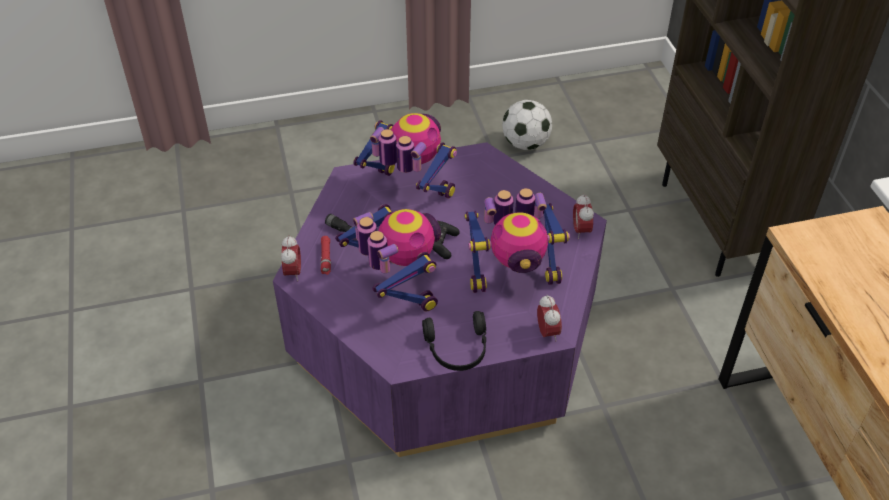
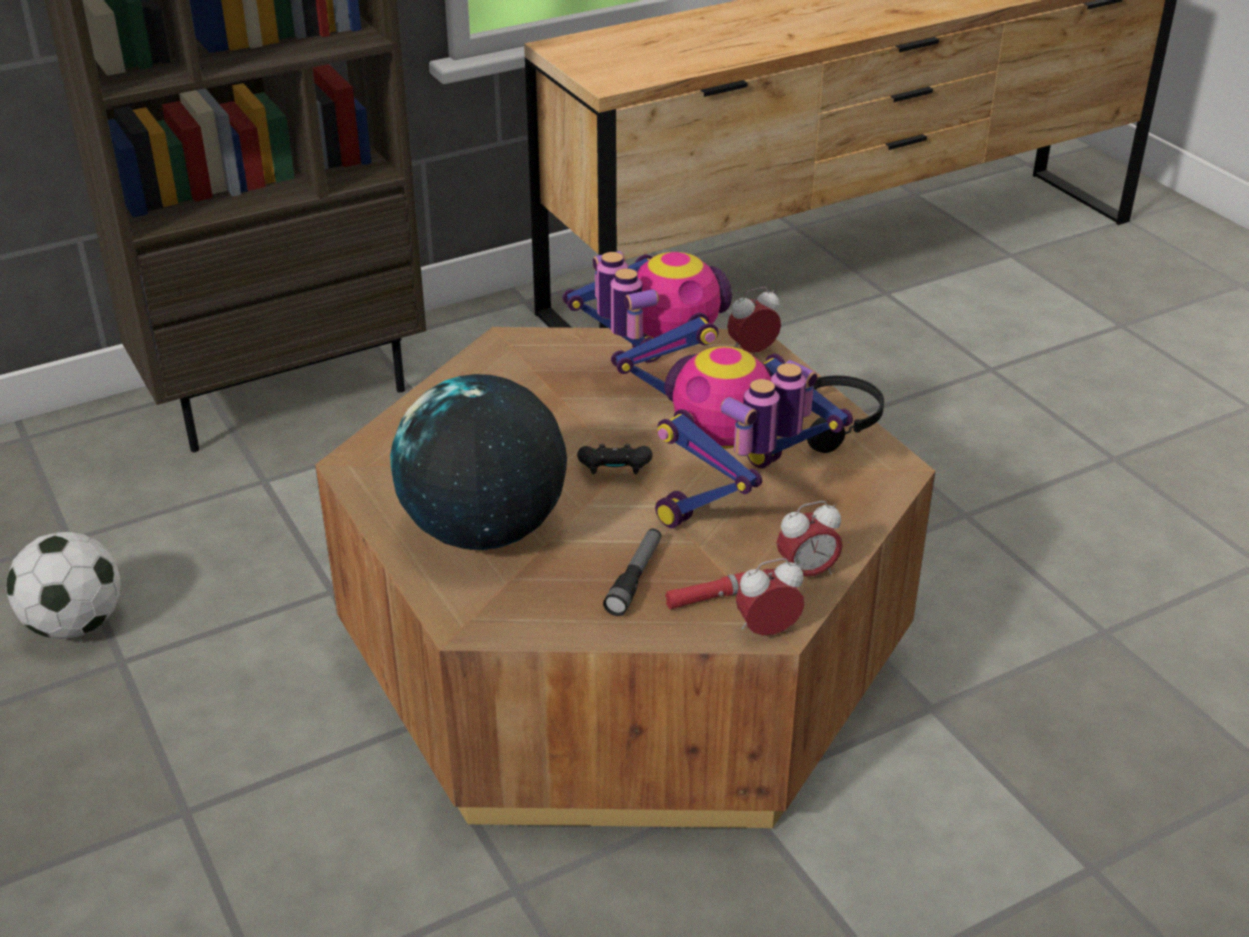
camera: 105 degrees left, 10 degrees down
(410, 190) = (484, 531): toy robot -> globe
(444, 334) = (623, 648): purple coffee table -> brown coffee table
(581, 230) = (526, 344): alarm clock -> alarm clock (807, 573)

